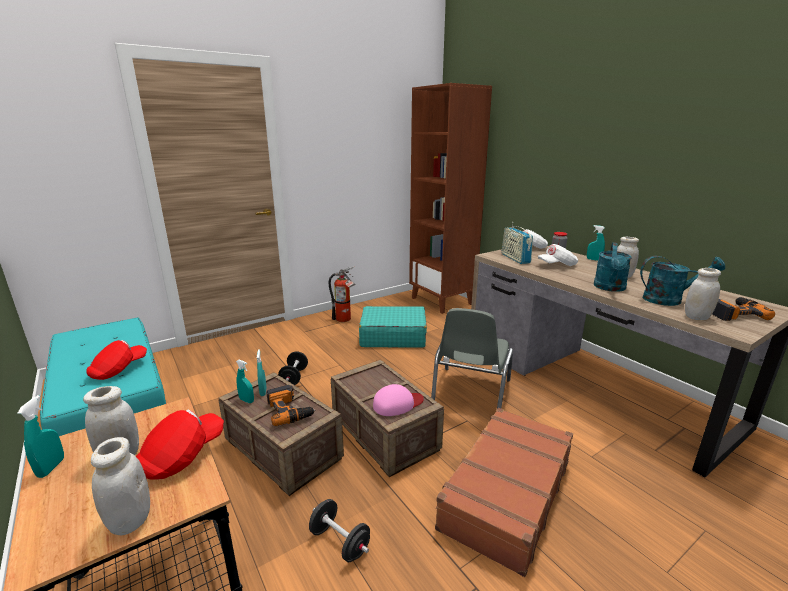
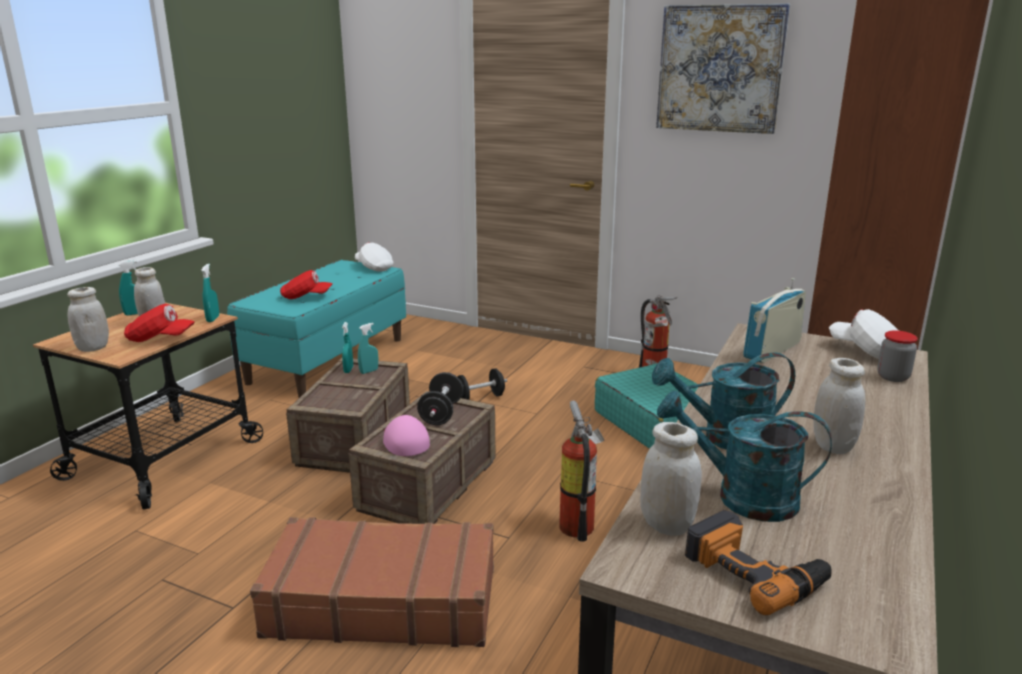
camera: 60 degrees right, 0 degrees up
(289, 410) = (347, 392): power drill -> none
(337, 127) = (720, 69): none -> picture
(340, 542) = (253, 511): black dumbbell -> black dumbbell (441, 413)
(397, 404) = (404, 440): pink cap -> pink cap turned 150 degrees counterclockwise
(470, 393) = (578, 524): grey chair -> fire extinguisher
(557, 265) = (794, 385): white cap -> white cap (374, 267)
(593, 259) = (908, 413): turquoise spray bottle -> turquoise spray bottle (213, 319)
(669, 299) = (742, 497): turquoise watering can -> turquoise watering can turned 135 degrees clockwise

